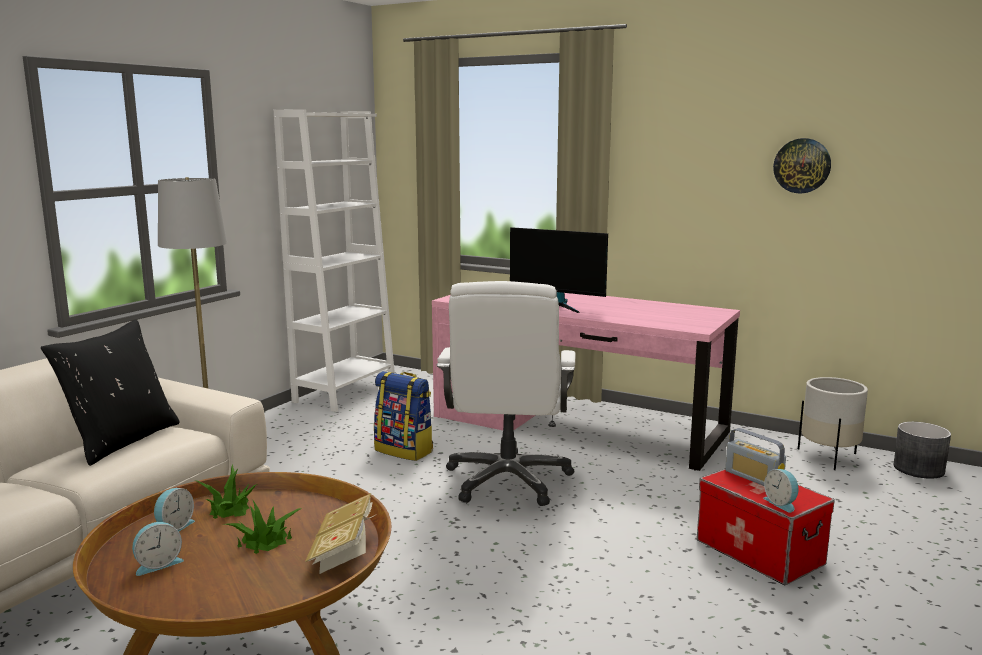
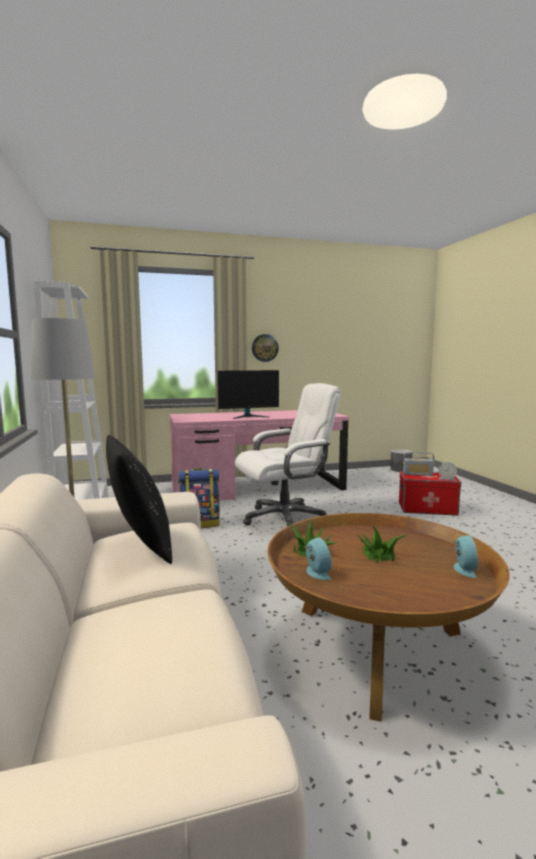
camera: 45 degrees left, 5 degrees down
(158, 564) = (372, 590): alarm clock -> alarm clock (463, 569)
(344, 552) = (423, 541): book -> none
(508, 480) = (285, 518): white office chair -> white office chair turned 75 degrees counterclockwise
(802, 165) = (338, 336): wall clock -> wall clock (264, 348)
(829, 457) = (370, 473): white planter -> none

